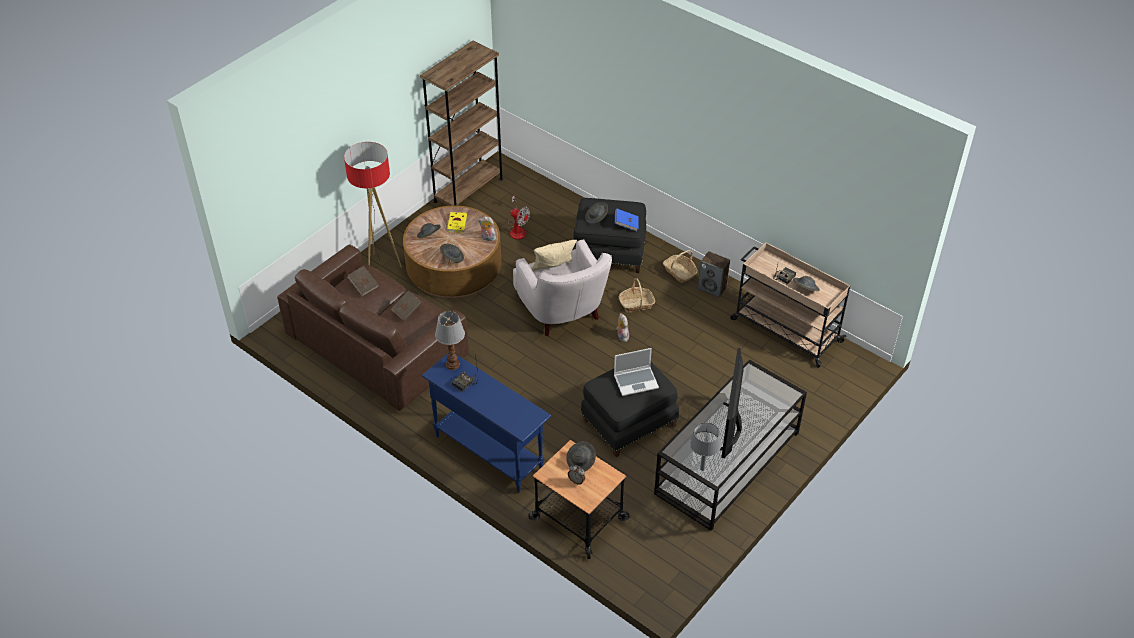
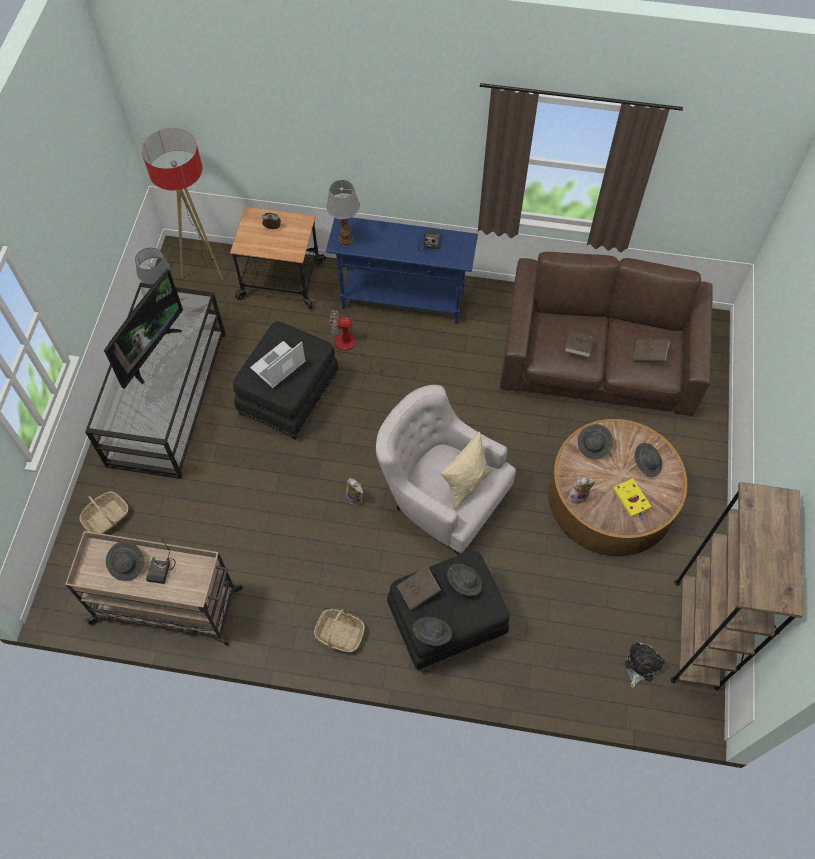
camera: 150 degrees right, 15 degrees up
(381, 266) = (686, 454): floor lamp -> floor lamp (204, 269)
(452, 364) = (457, 256): table lamp -> table lamp (346, 240)
(512, 191) = (641, 665): none -> plush toy
(517, 229) = (583, 597): fan -> fan (349, 347)
(581, 461) = (279, 246): grey hat -> grey hat (431, 633)
(626, 224) = (419, 591): blue book -> brown book
(636, 304) = (365, 553): basket -> basket (106, 517)
(712, 288) = (286, 629): speaker -> none
(731, 428) = (151, 352): television -> television turned 45 degrees clockwise

